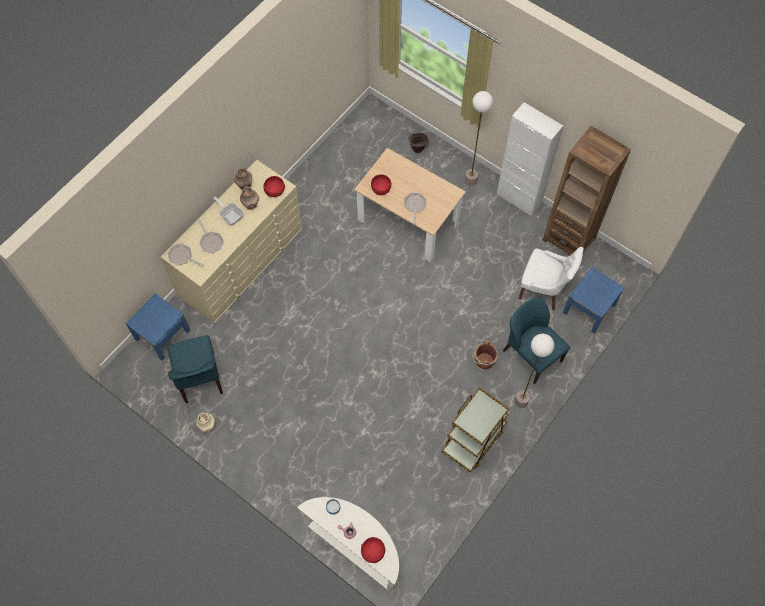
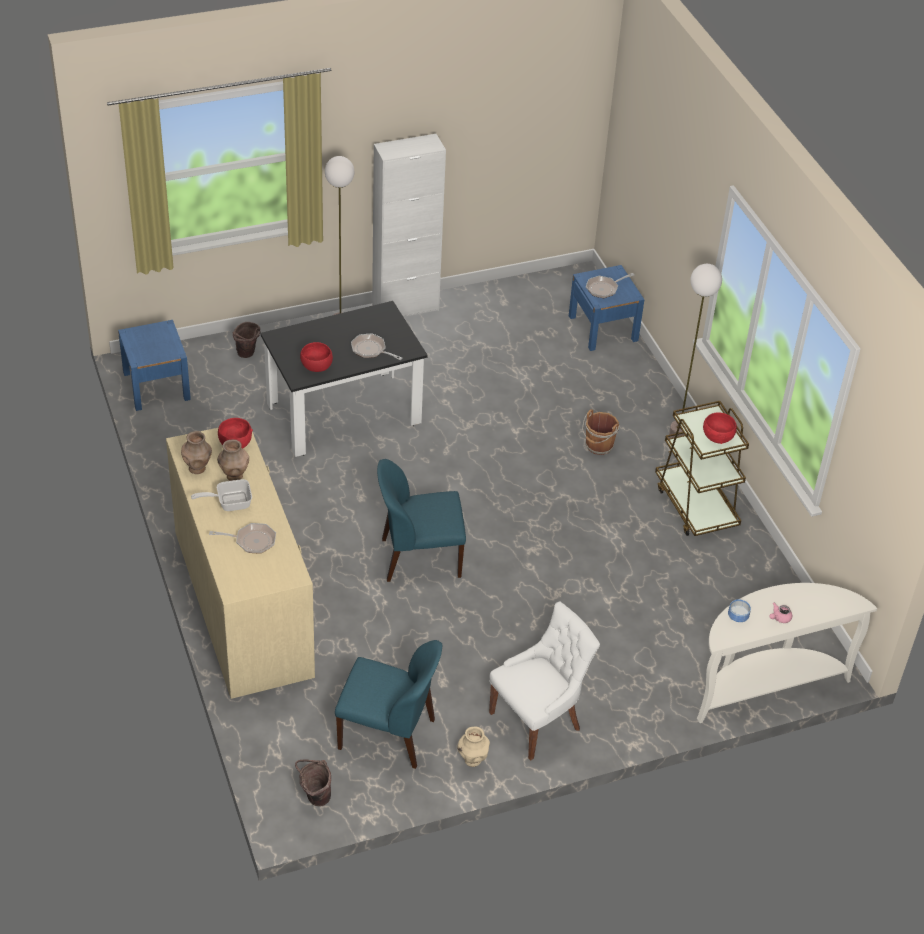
camera: 60 degrees left, 20 degrees down
(140, 369) = (314, 797): none -> brown bucket
(162, 335) = (281, 745): blue nightstand -> blue nightstand (156, 386)
(182, 257) = (247, 581): frying pan -> frying pan (604, 288)
(373, 551) = (822, 607): red bowl -> red bowl (717, 437)
(408, 222) = (344, 414): beige dining table -> black dining table
(531, 355) = (624, 403): blue chair -> blue chair (418, 558)
(543, 289) = (546, 350): white chair -> white chair (537, 721)
(569, 239) = (498, 297): brown bookcase -> none

